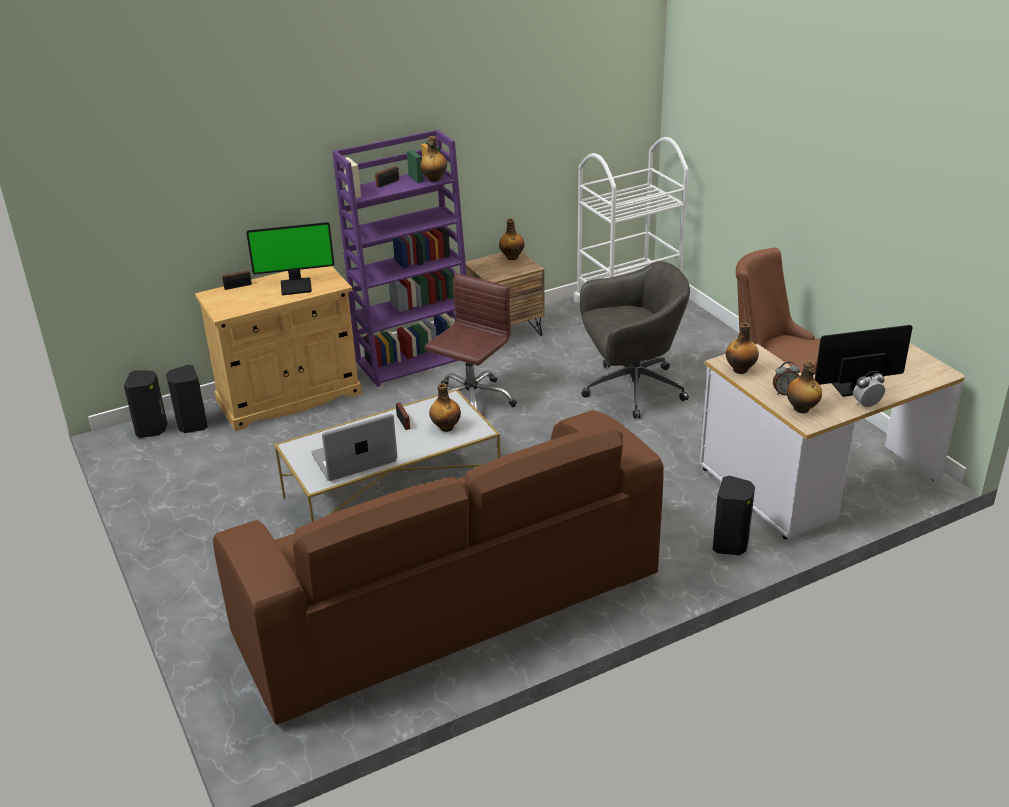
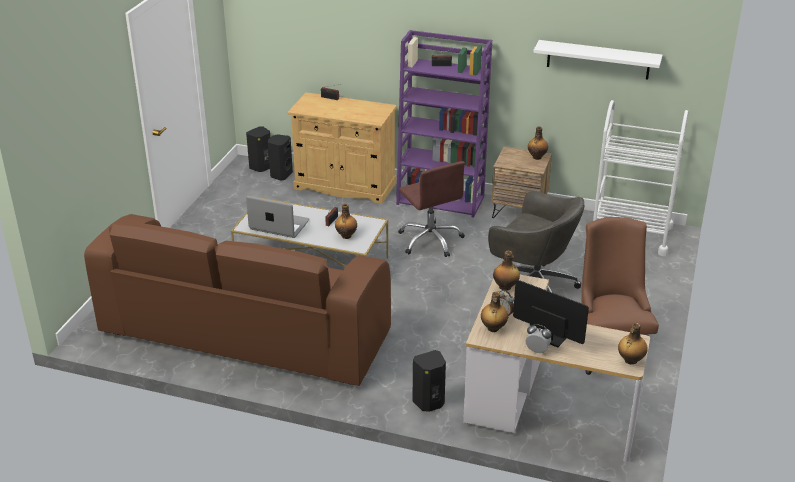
camera: 45 degrees right, 0 degrees up
(296, 286) = (356, 111): monitor -> none
(433, 179) = (470, 74): bottle -> bottle (630, 360)
(471, 401) = (430, 240): brown office chair -> brown office chair turned 75 degrees clockwise
(553, 114) = (598, 59): none -> white shelf

